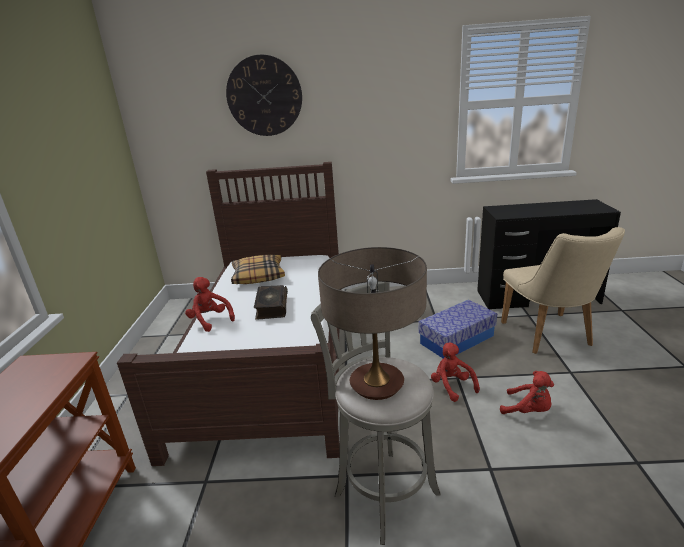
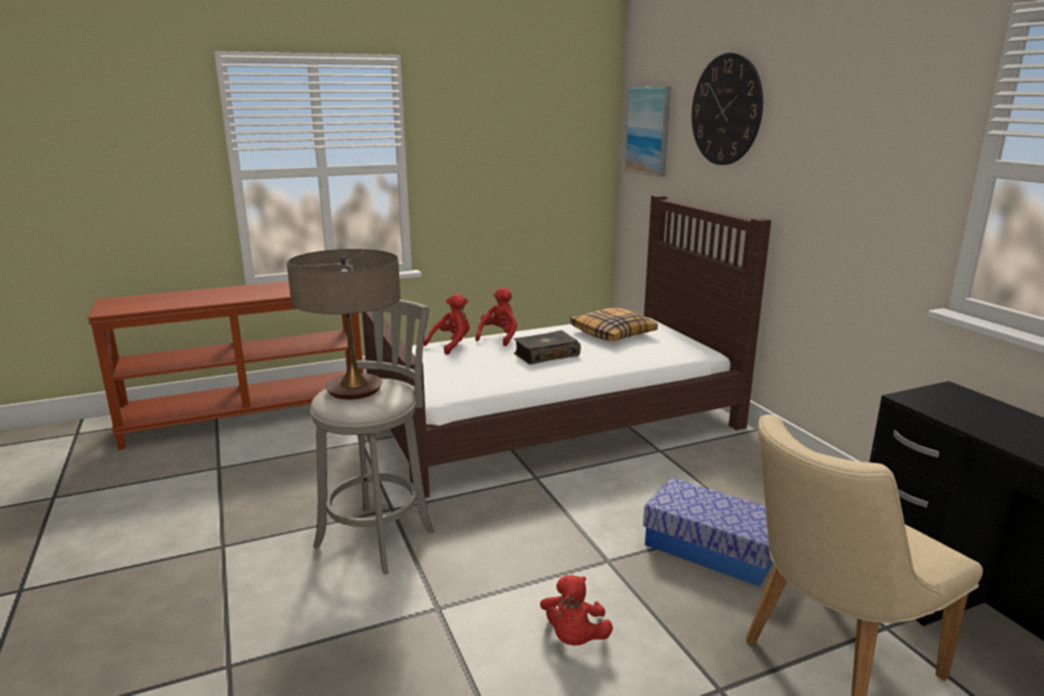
camera: 65 degrees right, 5 degrees down
(171, 122) = (649, 130): none -> picture
(452, 386) = (585, 558): red plush toy -> red plush toy (451, 345)

